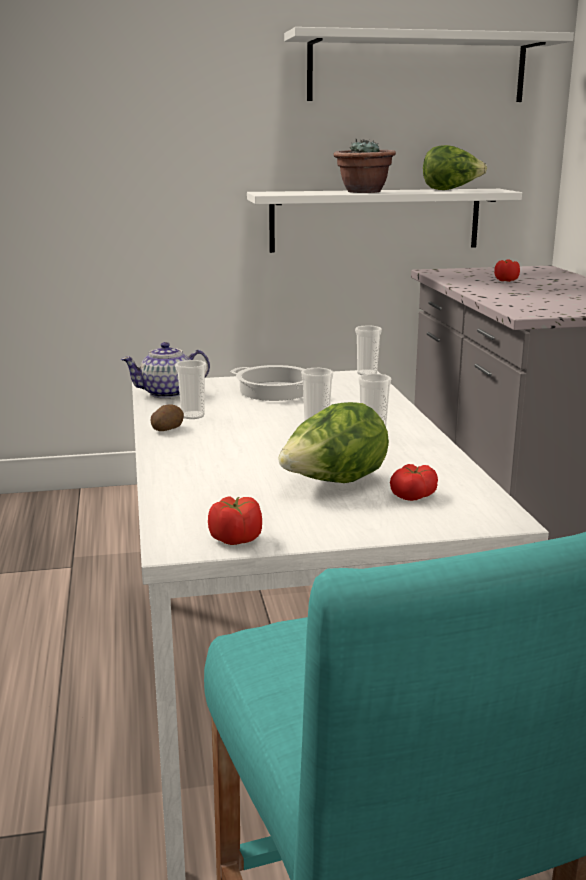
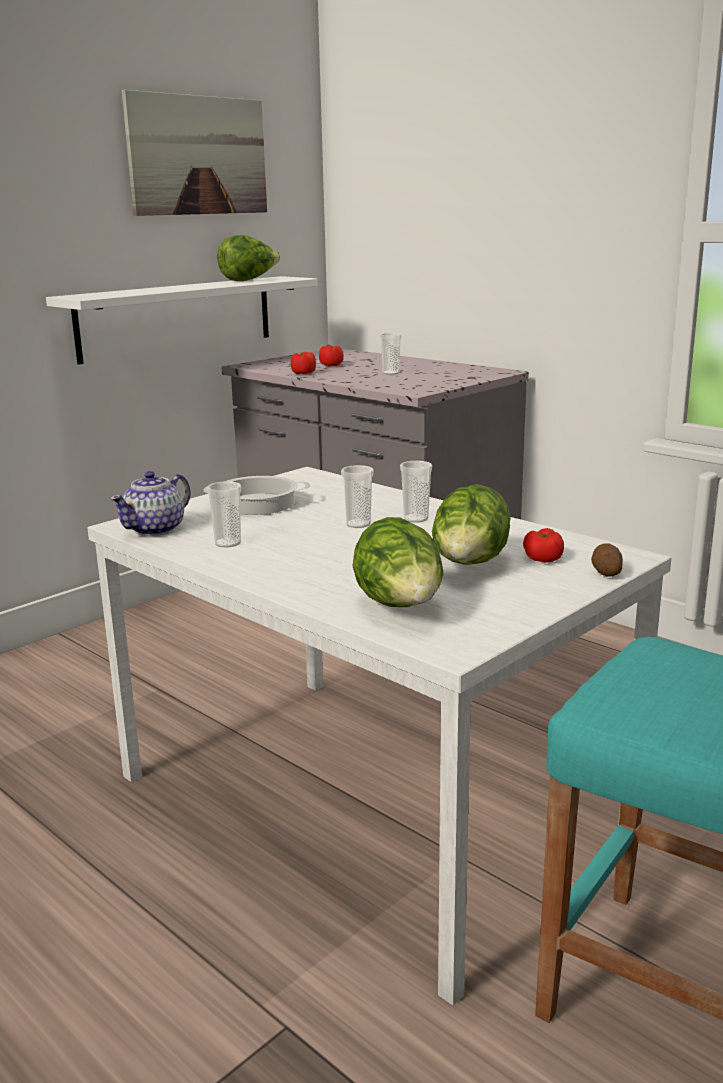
camera: 35 degrees left, 0 degrees up
(167, 429) = (228, 560): potato -> potato (606, 572)
(209, 500) = (401, 607): none -> lettuce
(235, 539) = (487, 629): tomato -> tomato (303, 373)
(363, 191) = (175, 288): potted plant -> none
(367, 373) = (308, 471): cup -> cup (390, 373)
(417, 68) = (198, 156): white shelf -> picture

